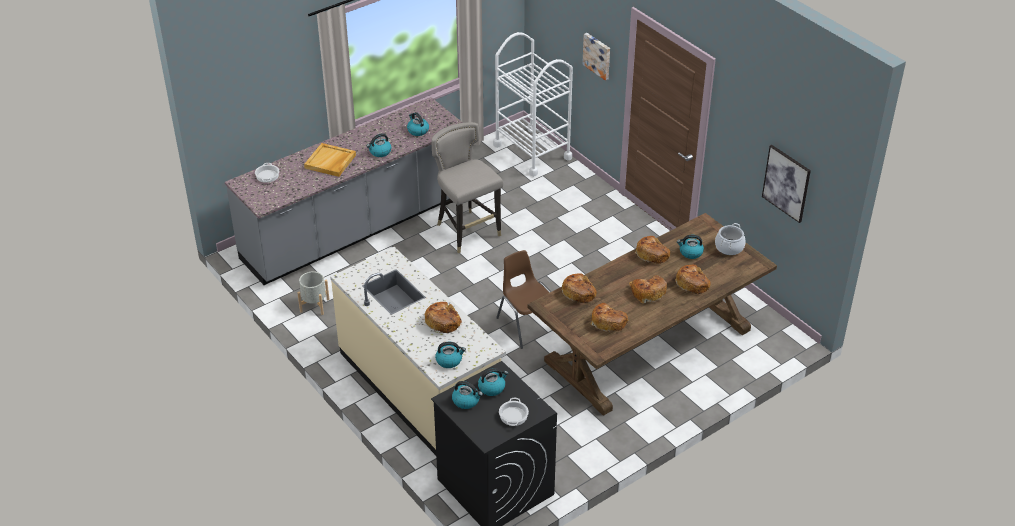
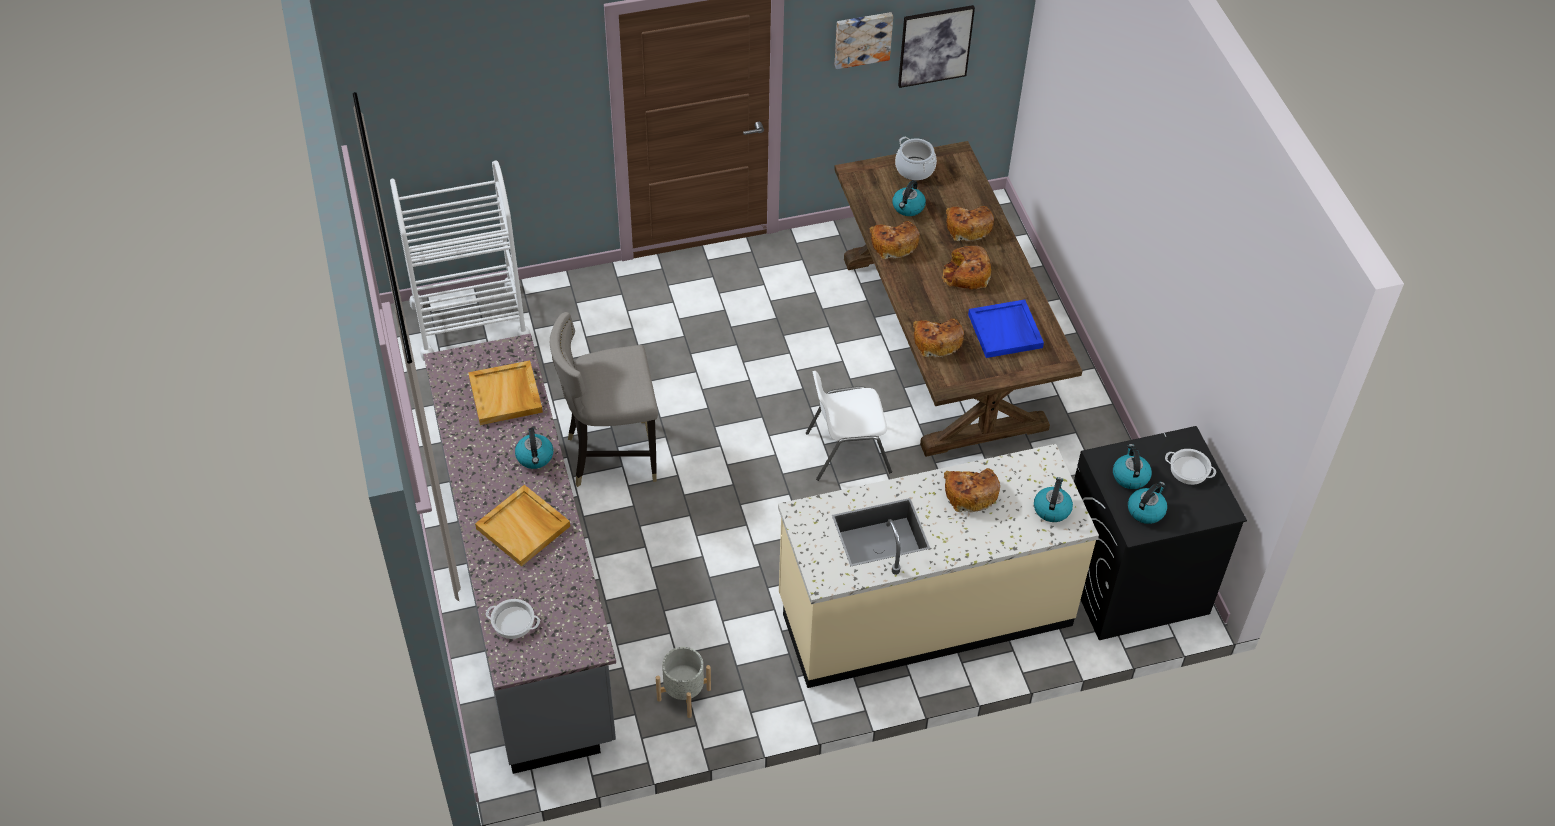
camera: 70 degrees left, 10 degrees up
(417, 130) = (506, 395): kettle -> beige tray
(527, 324) = (846, 451): brown chair -> white chair
(597, 55) = (541, 114): picture -> picture (862, 38)
(608, 321) = (1006, 331): bread -> blue tray

